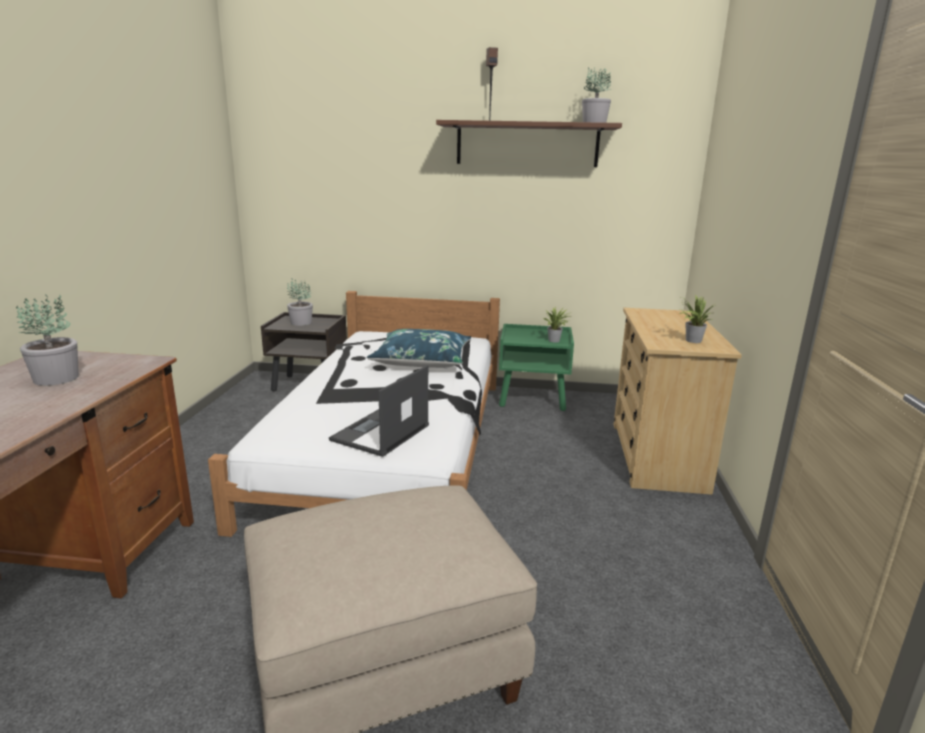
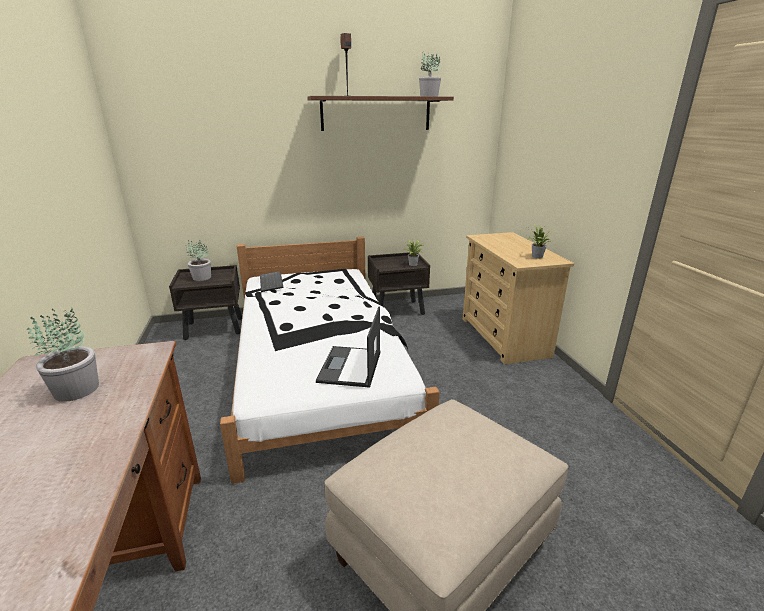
camera: 20 degrees left, 5 degrees up
(372, 338) = (272, 282): none -> keyboard
(422, 360) = (328, 296): blue pillow -> none
(533, 400) = (397, 309): green nightstand -> brown nightstand

